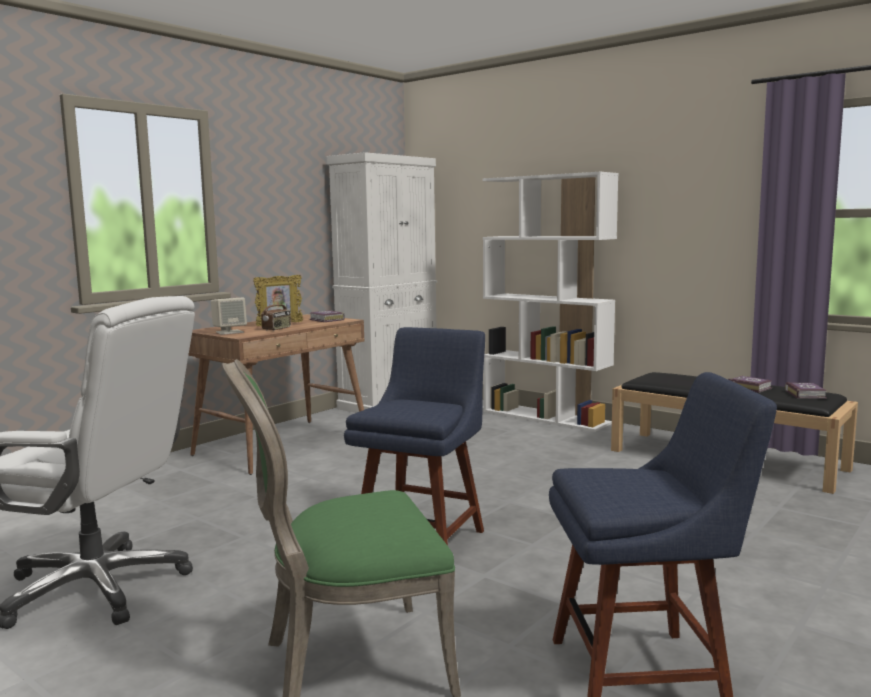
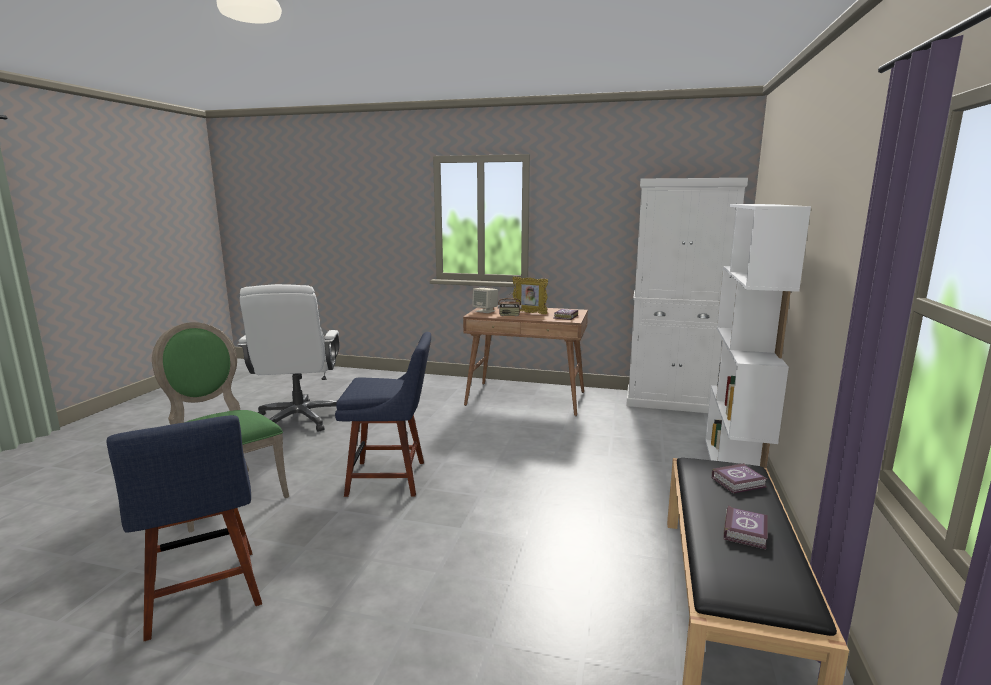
camera: 65 degrees right, 5 degrees up
(805, 394) = (763, 579): book -> book (739, 482)

